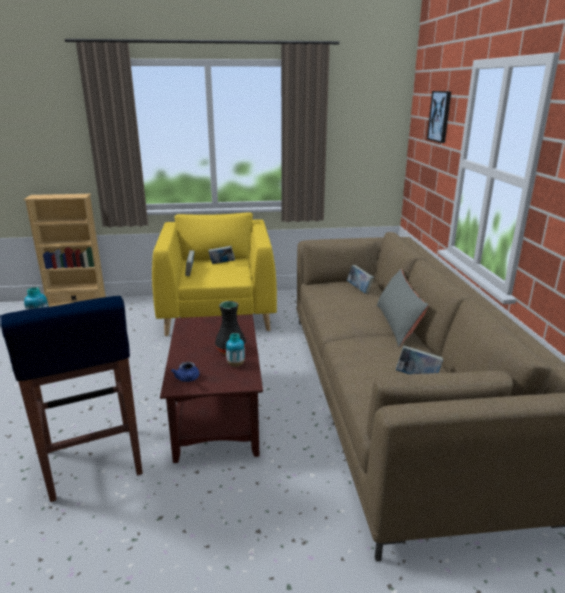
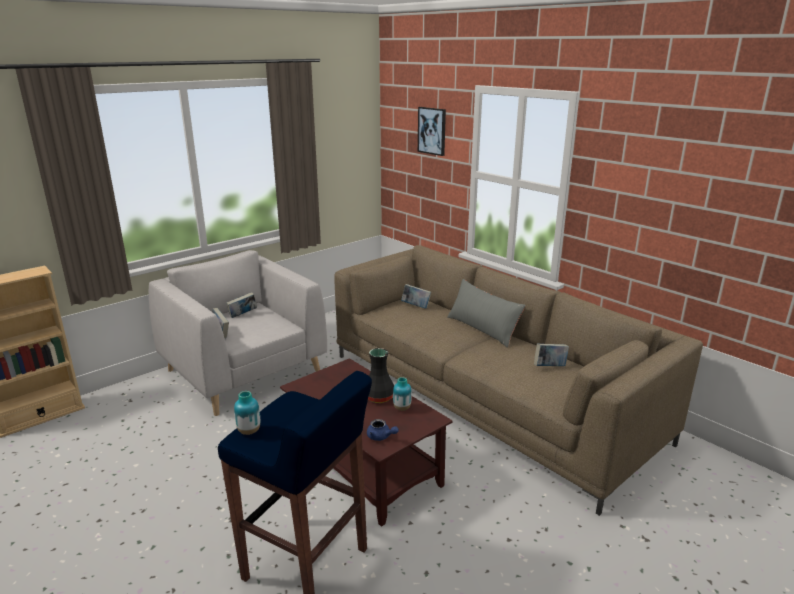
camera: 35 degrees left, 0 degrees up
(218, 312) = (244, 371): yellow armchair -> grey armchair

